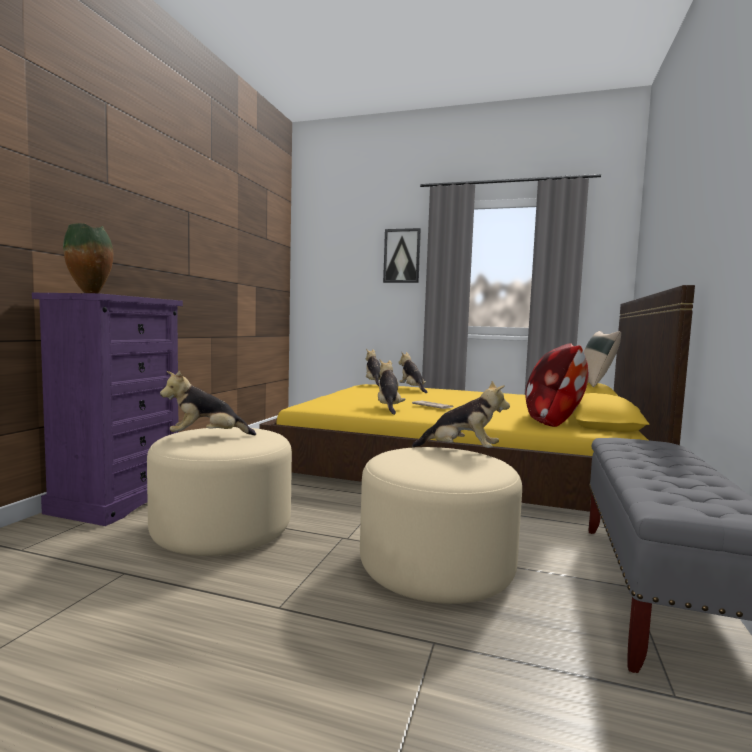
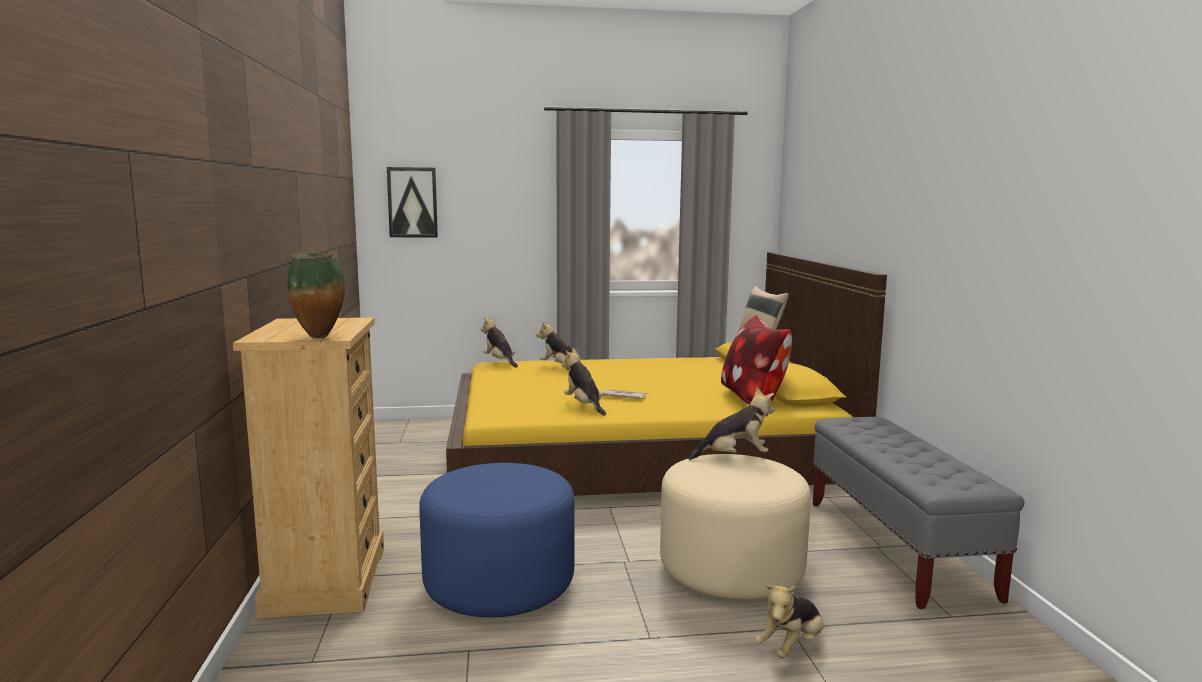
camera: 25 degrees left, 5 degrees up
(117, 501) = (325, 580): purple dresser -> beige dresser
(207, 437) = (487, 487): plush toy -> plush toy (791, 647)
(222, 530) = (499, 583): beige ottoman -> blue ottoman
(402, 256) = (519, 195): picture -> picture (412, 202)

